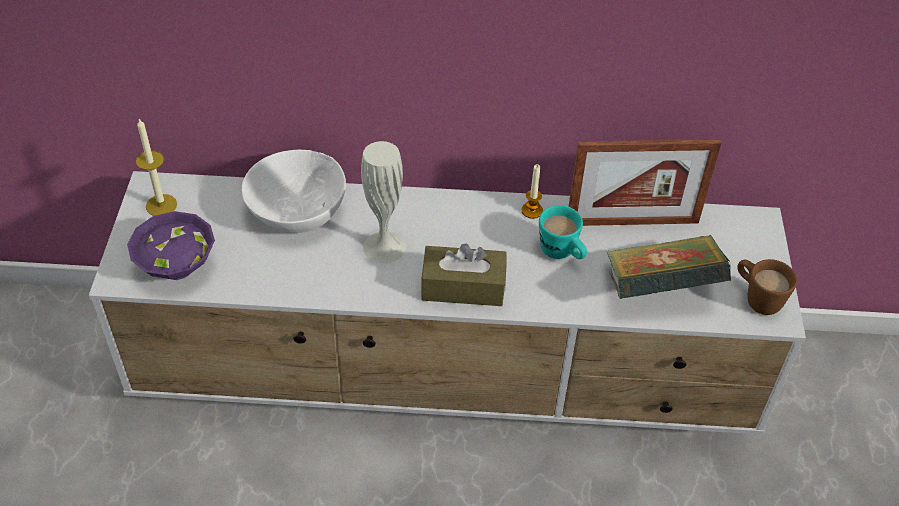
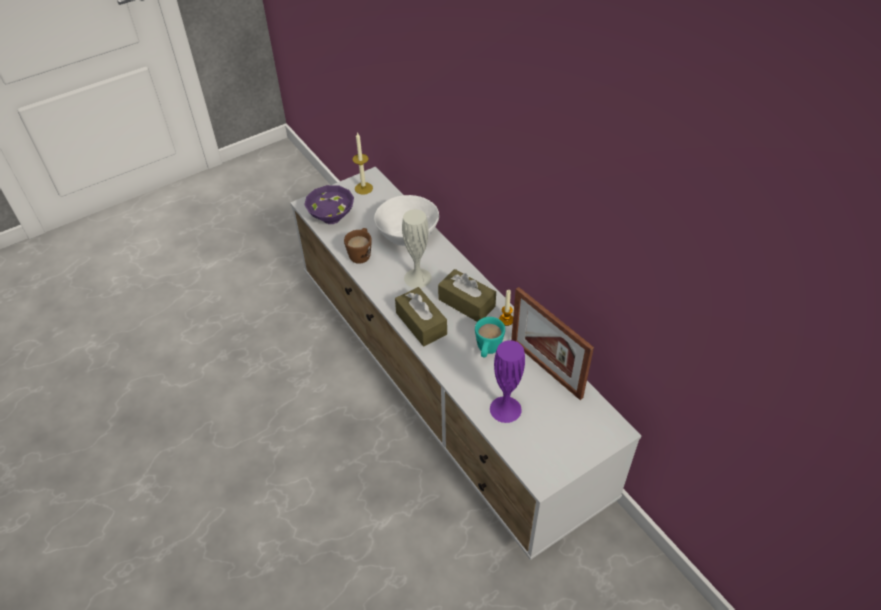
camera: 55 degrees right, 0 degrees up
(472, 228) = (466, 303): none -> brown tissue box
(660, 290) = (505, 409): book -> purple vase
(757, 298) = (547, 460): brown mug -> brown mug (361, 254)

